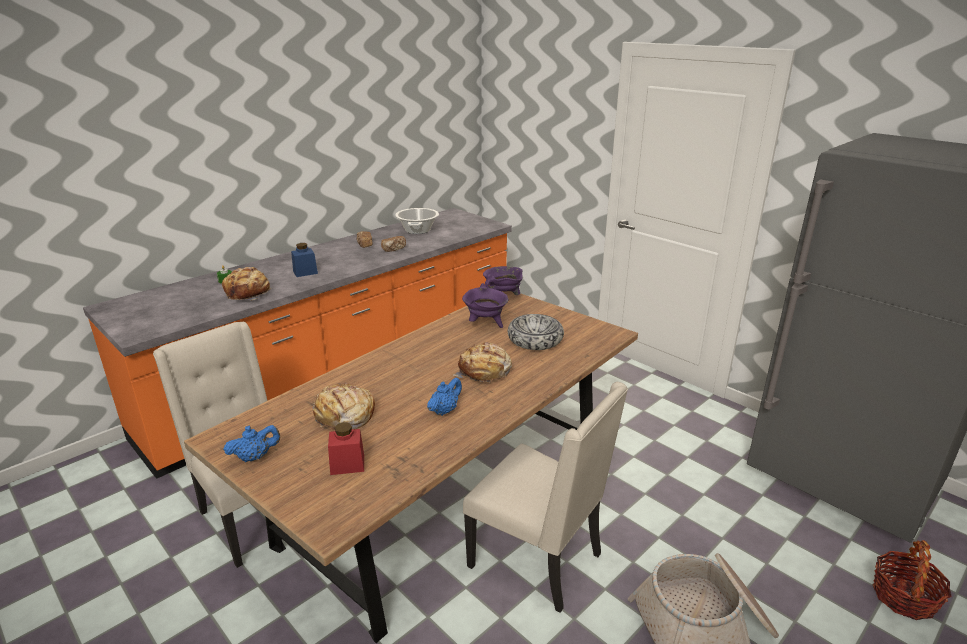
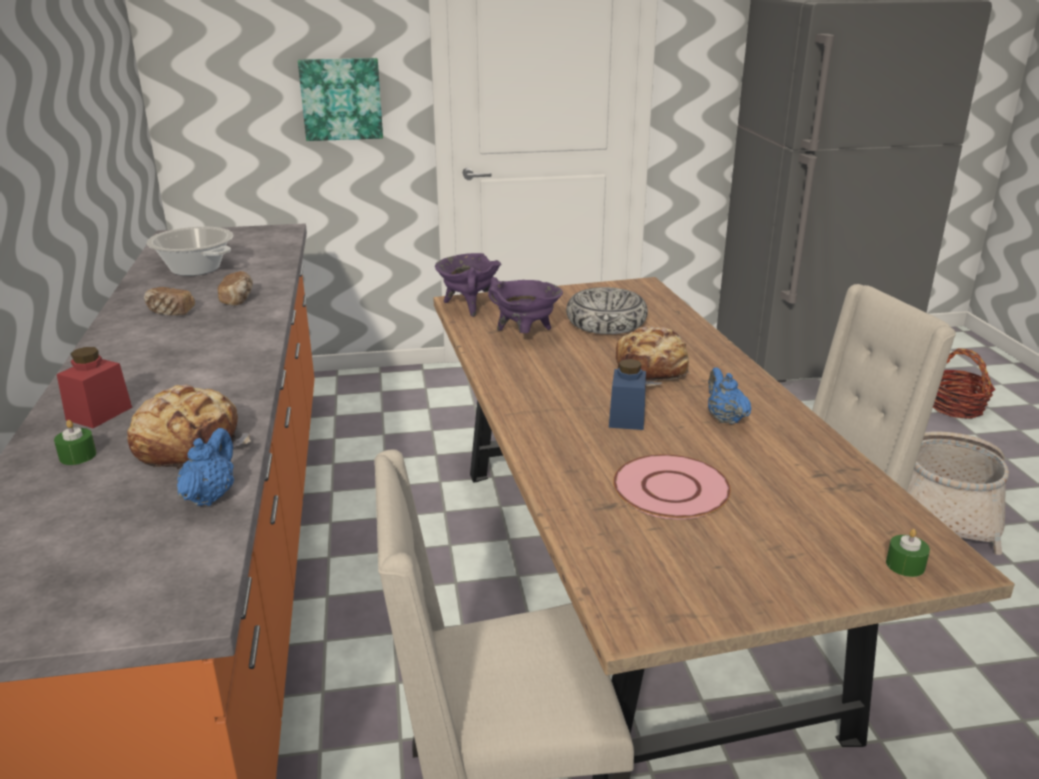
camera: 55 degrees left, 0 degrees up
(255, 457) = (728, 590): blue teapot -> blue teapot (210, 496)
(305, 272) = (194, 378): blue jar -> blue jar (627, 418)
(316, 510) = (905, 565): none -> green candle
(344, 416) = (671, 488): bread -> pink plate
(347, 465) = (806, 516): red jar -> red jar (99, 413)
(563, 157) = (341, 99): none -> picture

